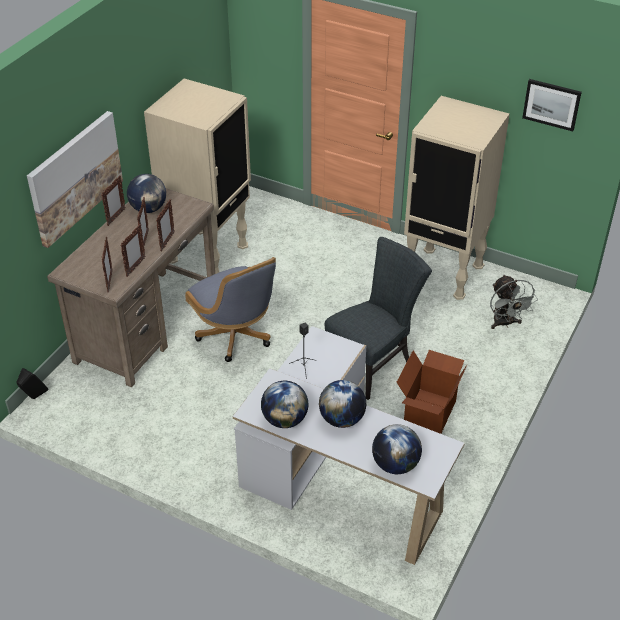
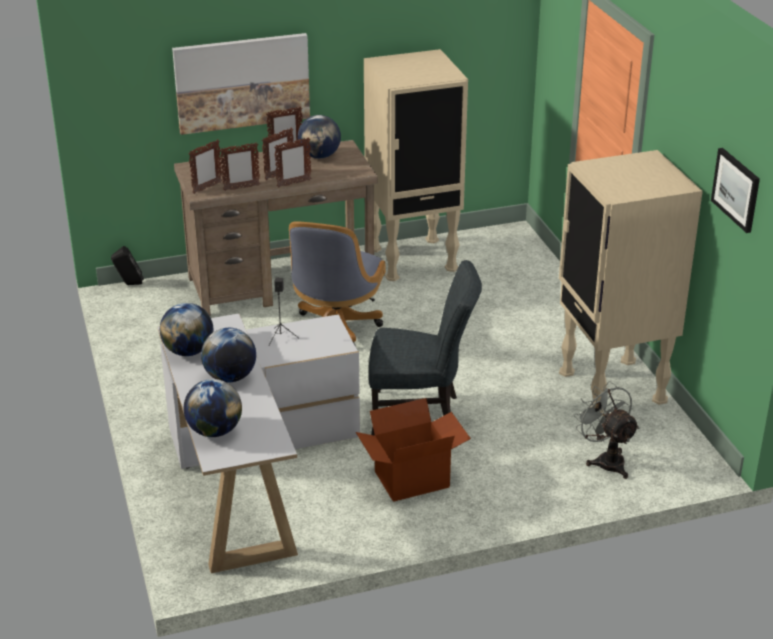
camera: 45 degrees right, 10 degrees down
(505, 323) = (606, 460): grey fan -> grey fan turned 120 degrees clockwise

